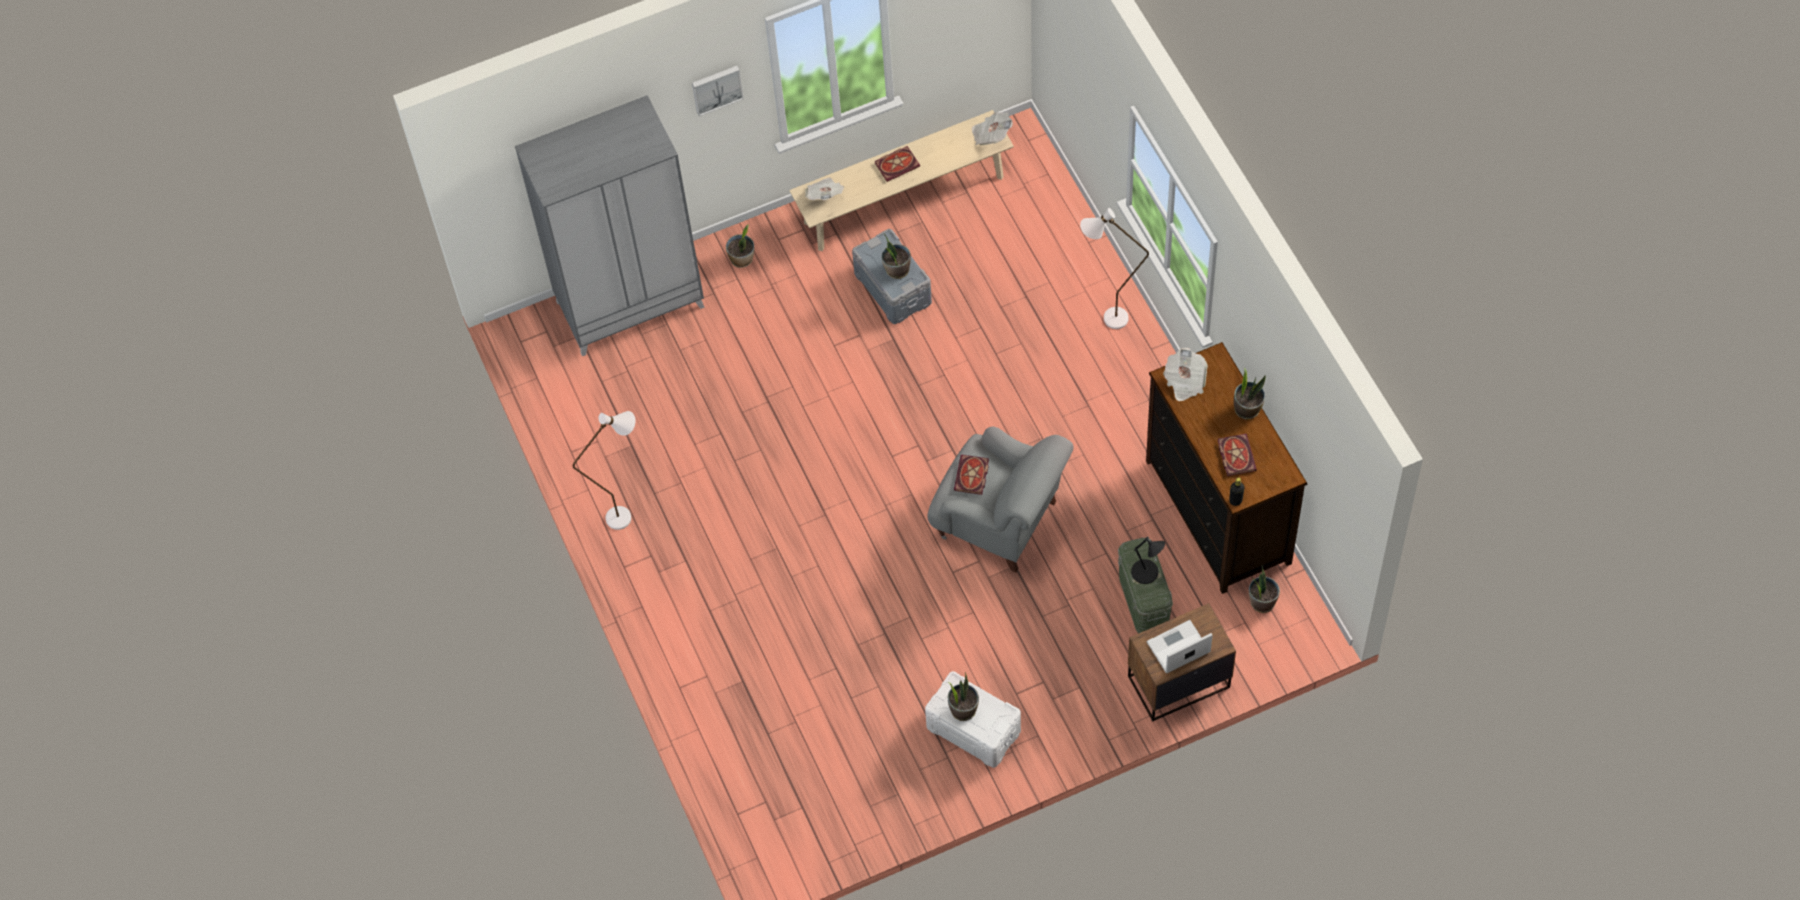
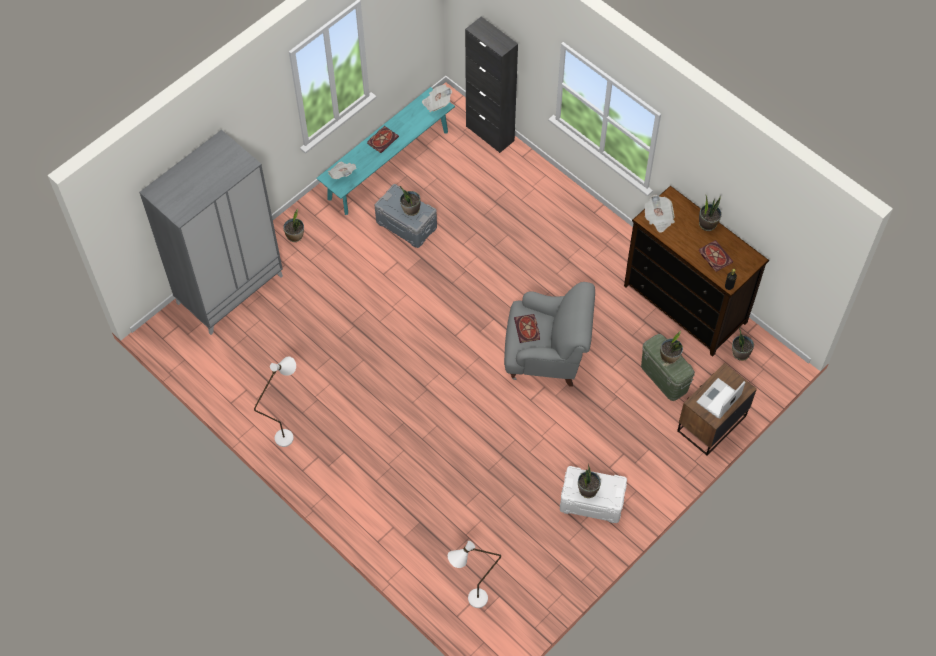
camera: 25 degrees left, 0 degrees up
(716, 88) = (263, 114): picture -> none
(904, 200) = (388, 165): beige bench -> turquoise bench
(1058, 197) = (490, 133): none -> black cabinet
(1106, 320) = (556, 203): white floor lamp -> white floor lamp (471, 602)
(1146, 572) = (669, 357): black table lamp -> potted plant

